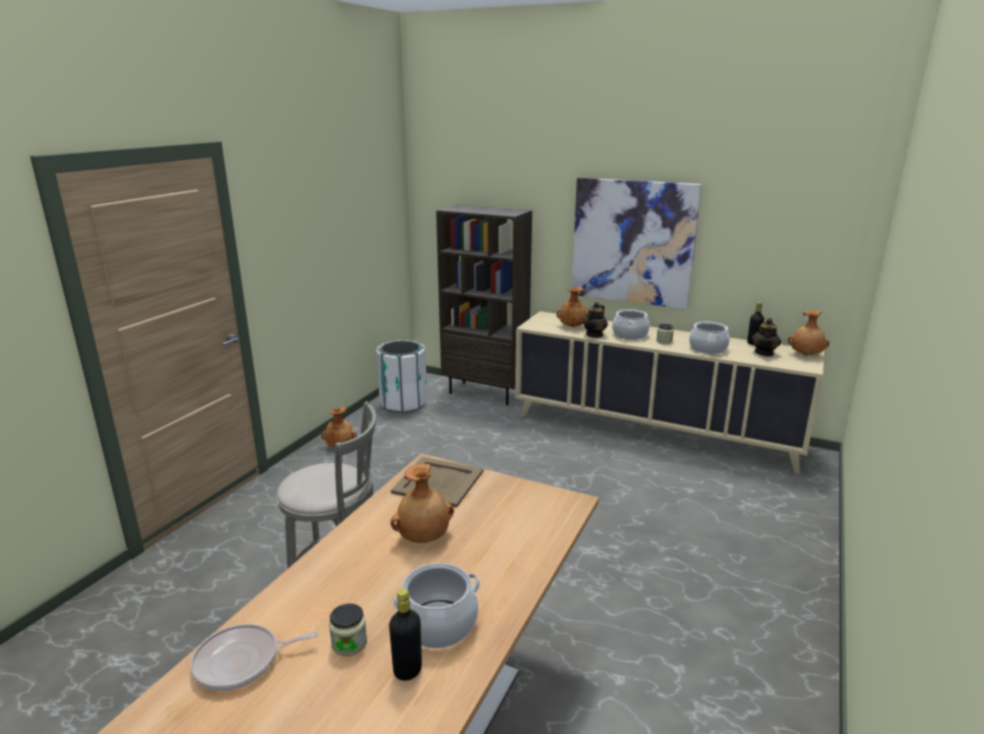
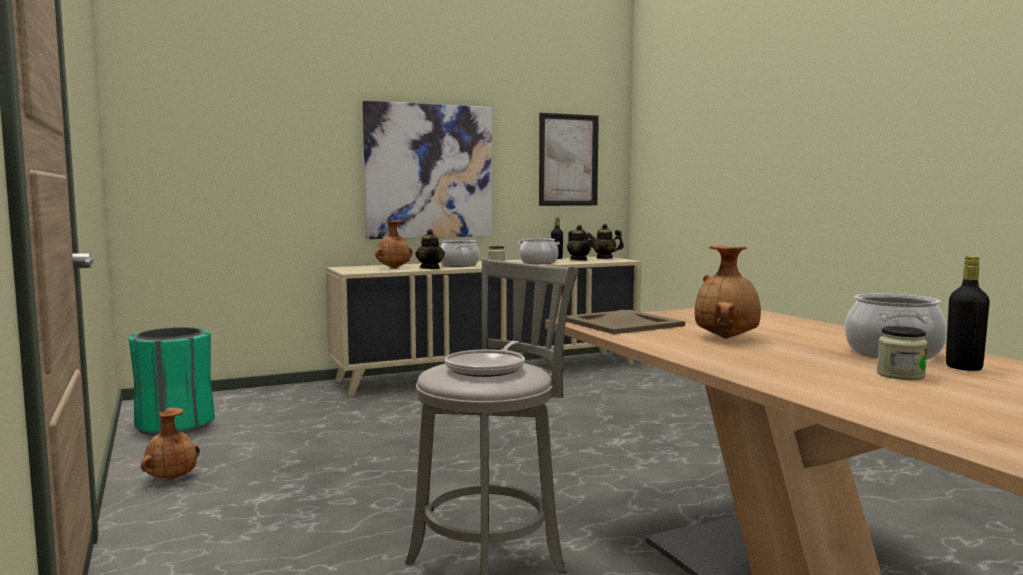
camera: 50 degrees left, 15 degrees down
(242, 662) = (902, 407): frying pan -> frying pan (487, 369)
(403, 403) = (175, 425): white trash can -> green trash can
(485, 393) = (267, 393): brown bookcase -> none
(791, 242) = (568, 160): none -> picture
(806, 355) = (604, 258): brown vase -> teapot

